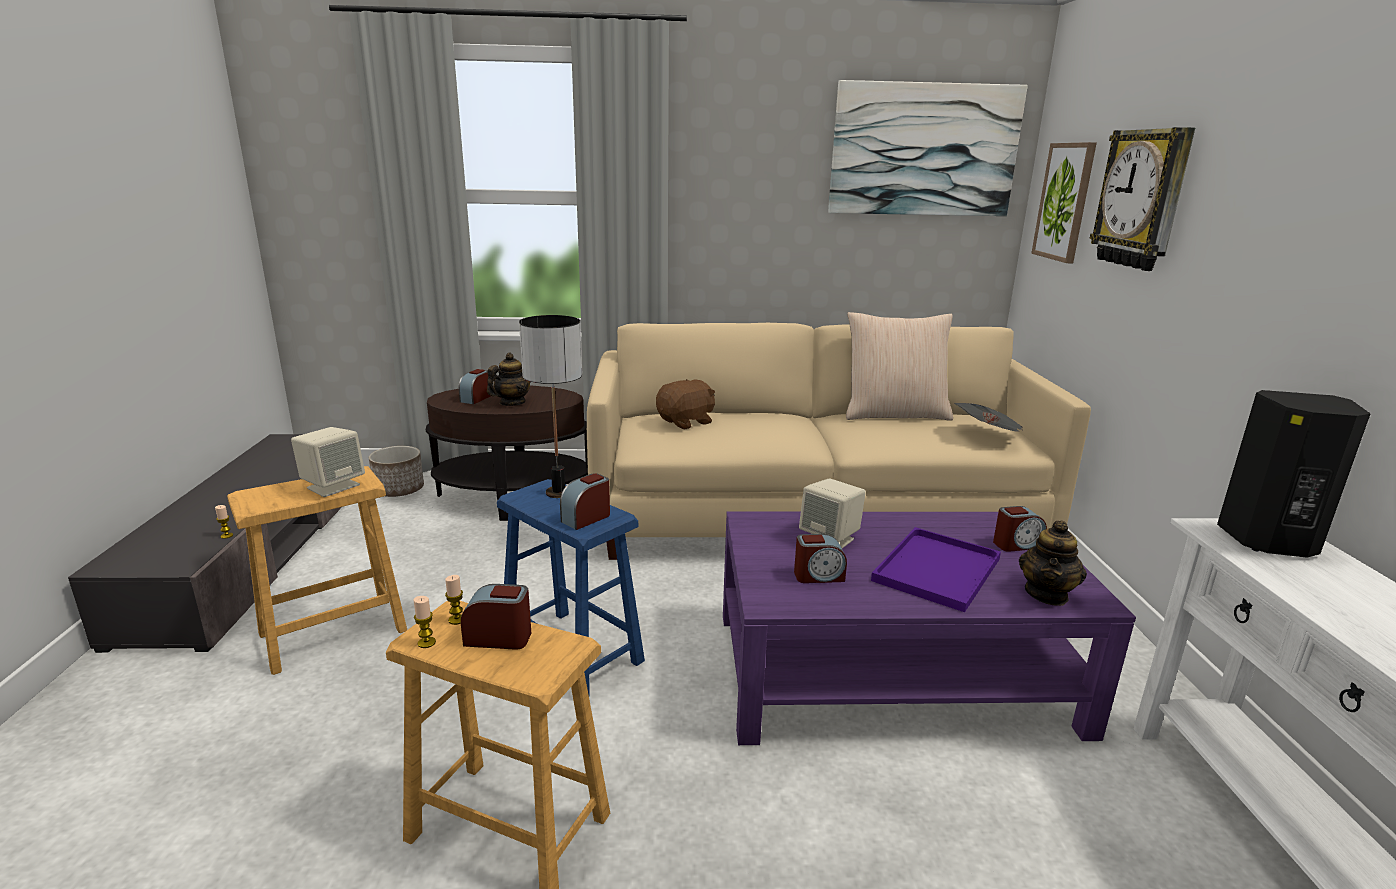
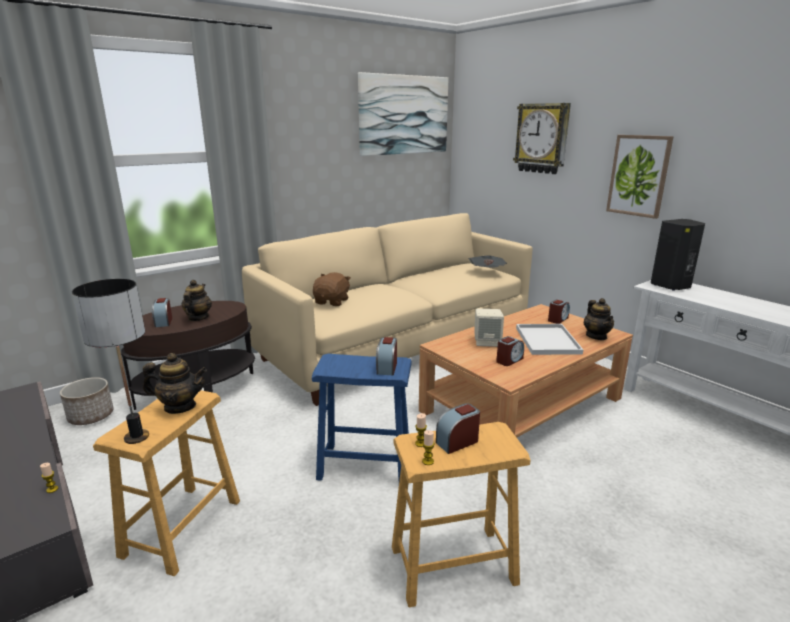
camera: 35 degrees left, 0 degrees up
(333, 486) = (180, 406): beige speaker -> teapot
(558, 493) = (345, 360): table lamp -> table lamp (136, 437)
(893, 671) = (522, 404): purple coffee table -> brown coffee table
(894, 414) = (430, 271): beige pillow -> none
(937, 571) = (548, 341): purple tray -> white tray
(1064, 202) = (484, 141): picture -> picture (638, 175)

